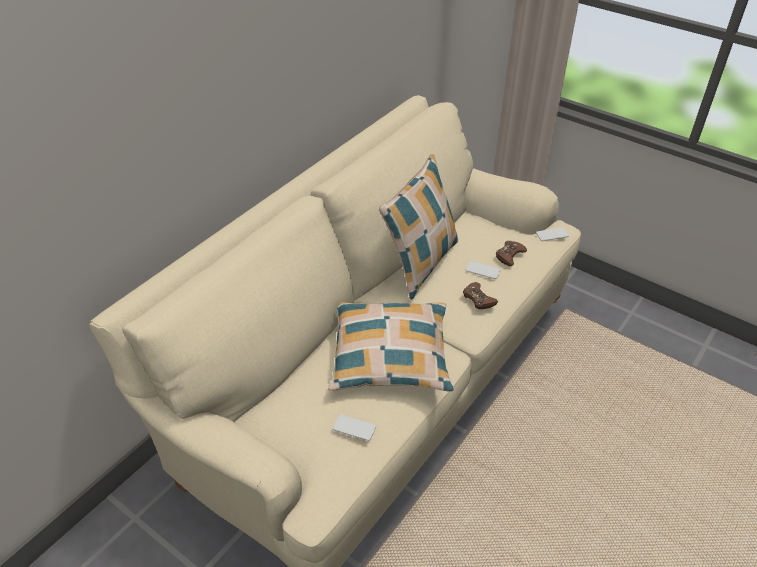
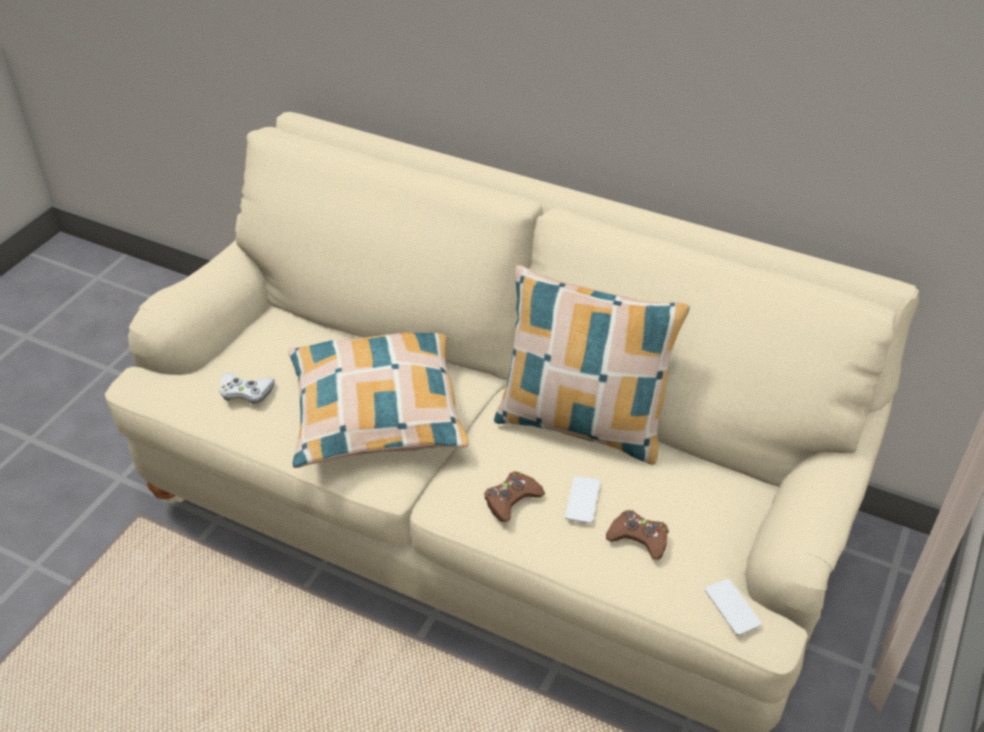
camera: 80 degrees right, 0 degrees up
(354, 428) = (246, 392): phone -> white game controller

